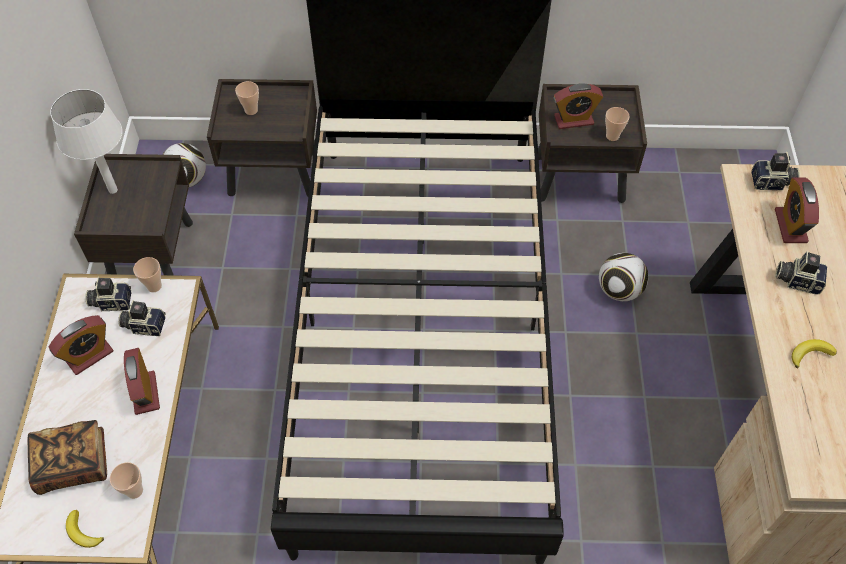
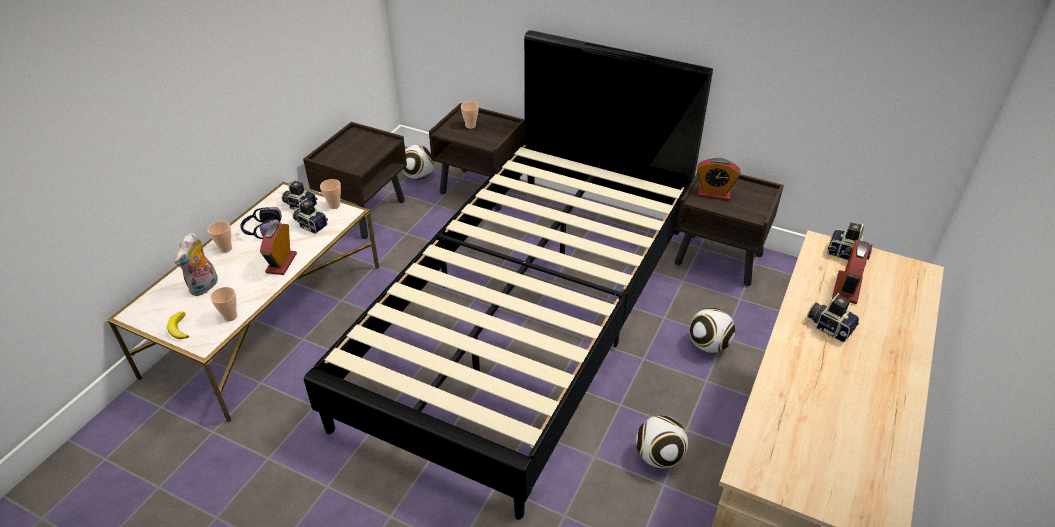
camera: 25 degrees right, 15 degrees down
(73, 464) = (205, 287): book -> plush toy
(89, 356) = (263, 230): alarm clock -> headphones
(113, 190) = (347, 144): white table lamp -> none
(612, 136) = (741, 212): cup -> cup (225, 249)
(634, 437) = (658, 456): none -> football
(810, 354) = (808, 382): banana -> none

